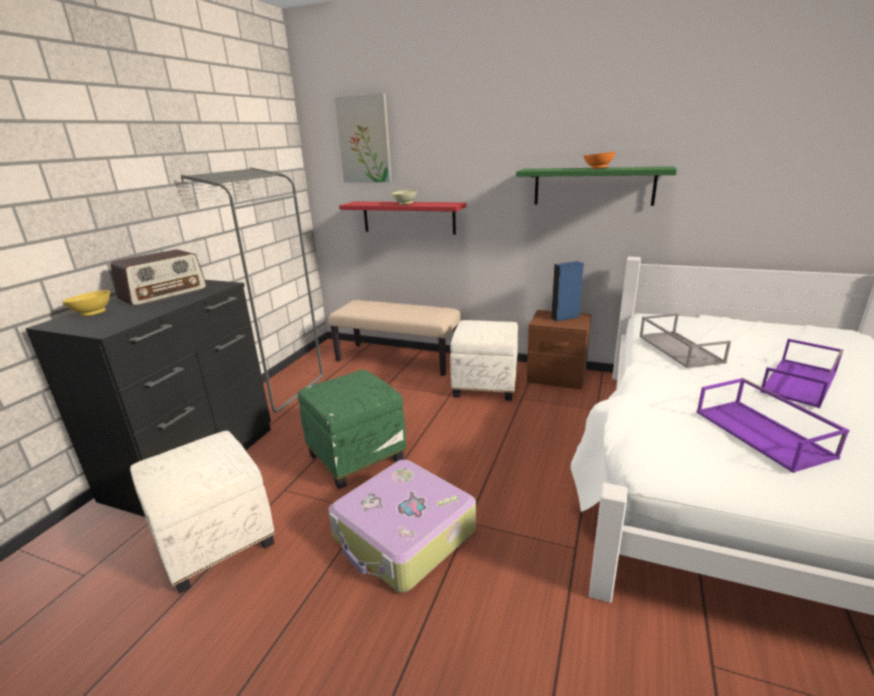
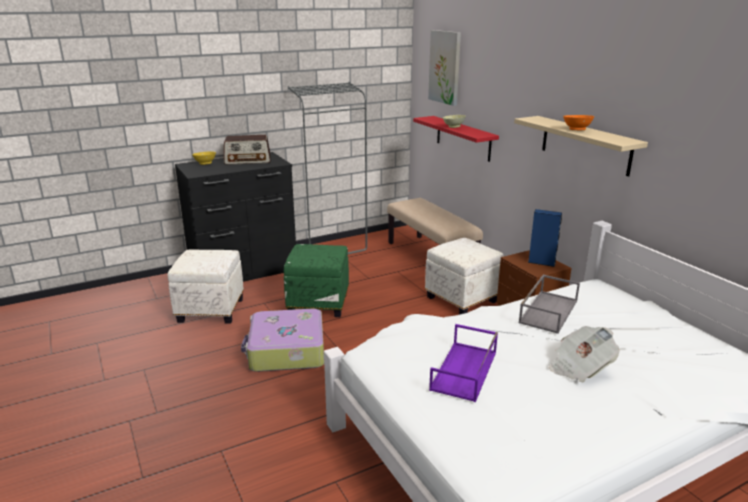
camera: 40 degrees right, 0 degrees up
(593, 186) = (585, 145): green shelf -> beige shelf
(800, 382) = (579, 367): purple tray -> newspaper

